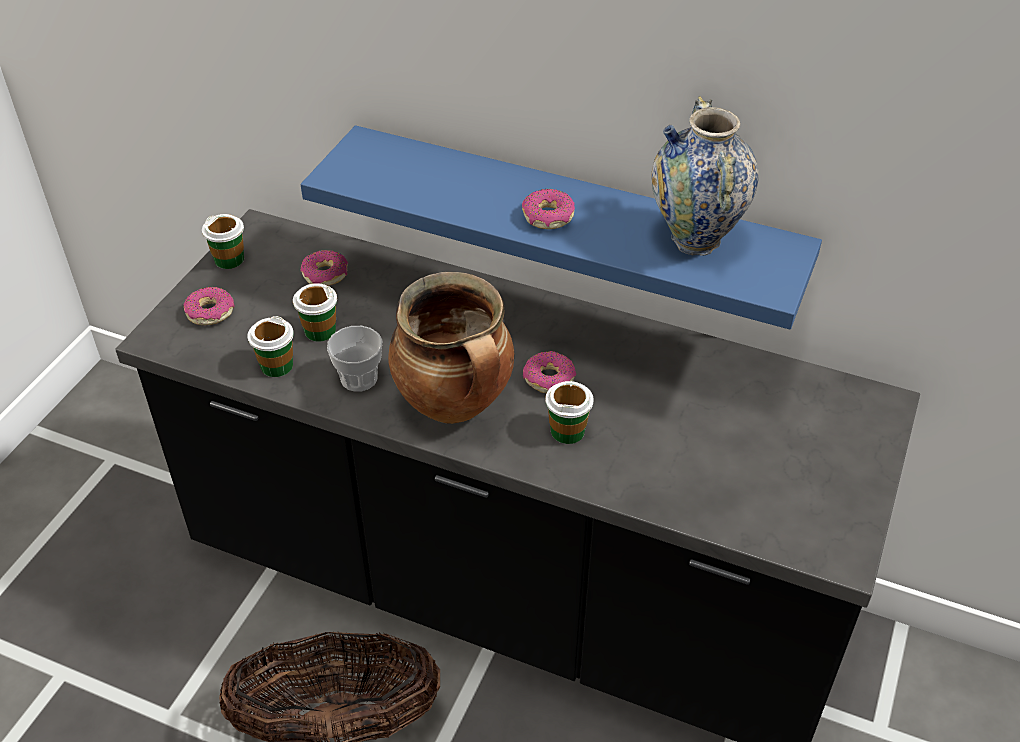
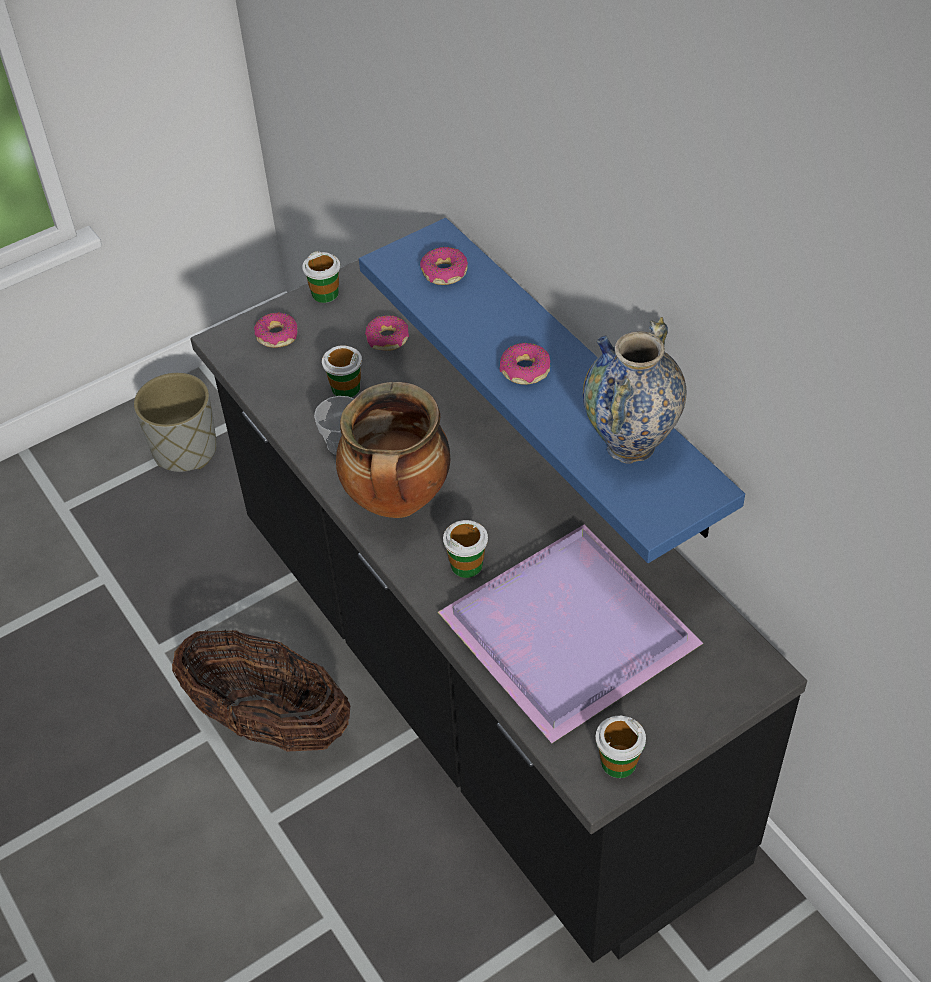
camera: 35 degrees right, 5 degrees up
(69, 513) = (186, 450): none -> grey planter
(276, 366) = (291, 404): cup -> cup (618, 762)
(549, 379) = (489, 513): donut -> donut (444, 273)
(701, 447) = (563, 632): none -> purple tray

